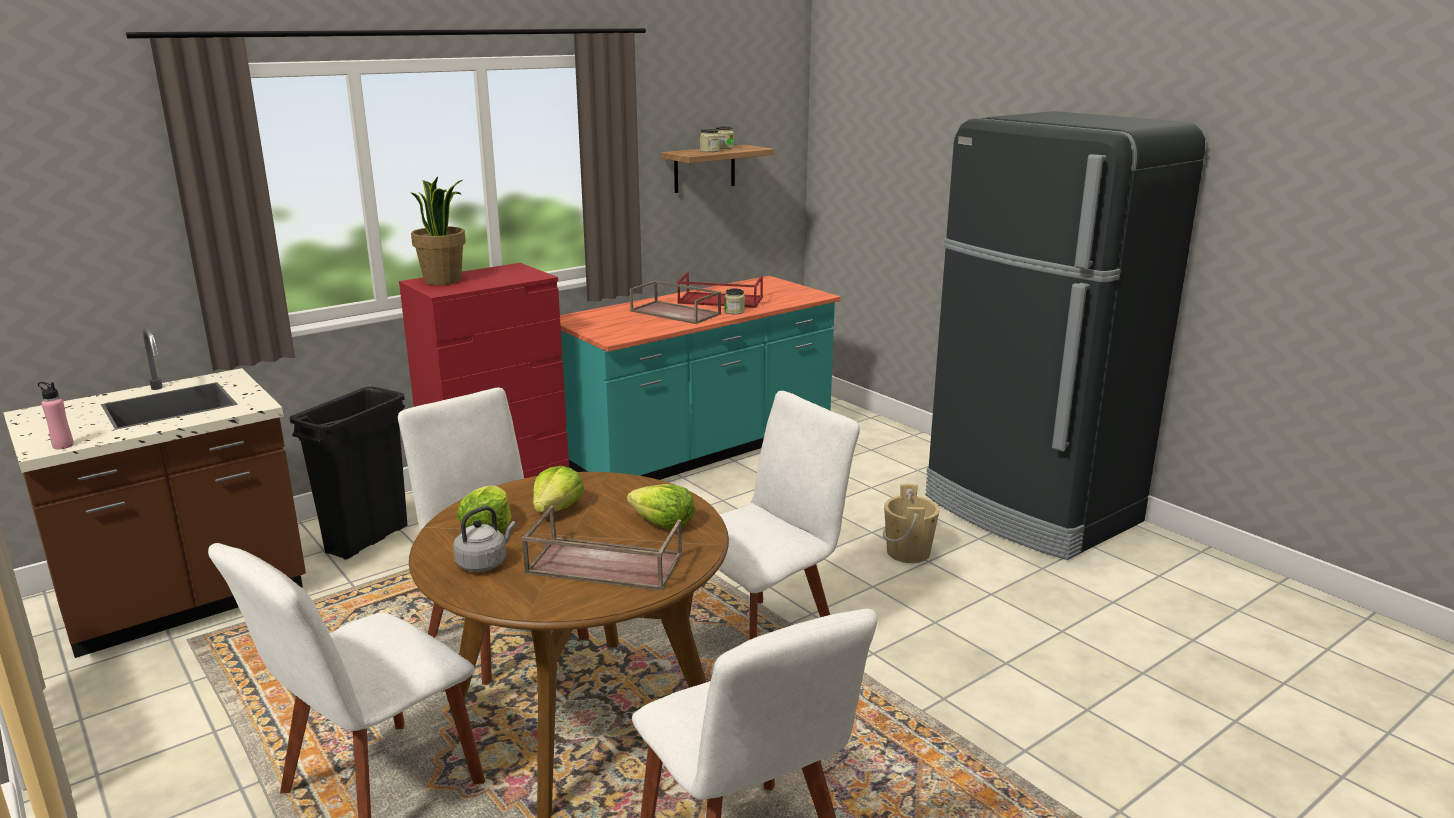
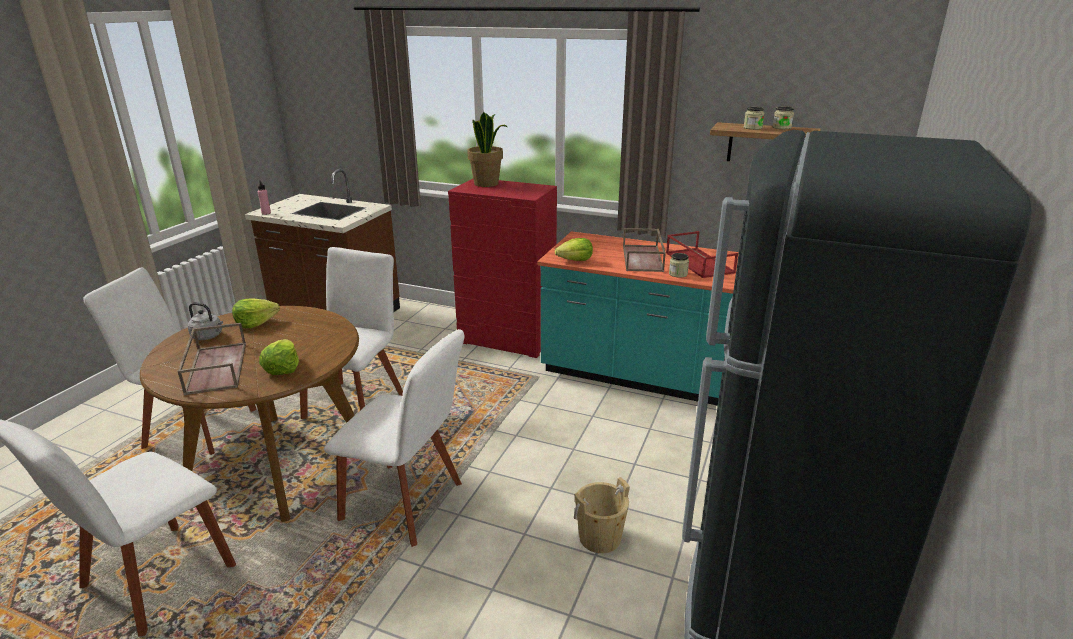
camera: 60 degrees right, 5 degrees up
(367, 539) = (426, 326): black trash can -> none
(557, 509) = (289, 332): lettuce -> lettuce (575, 260)

